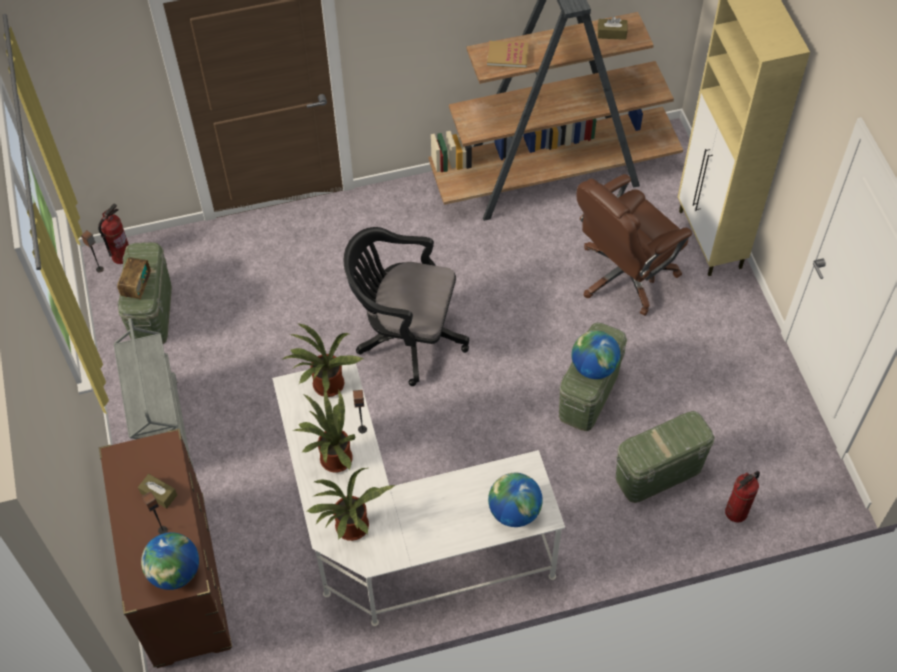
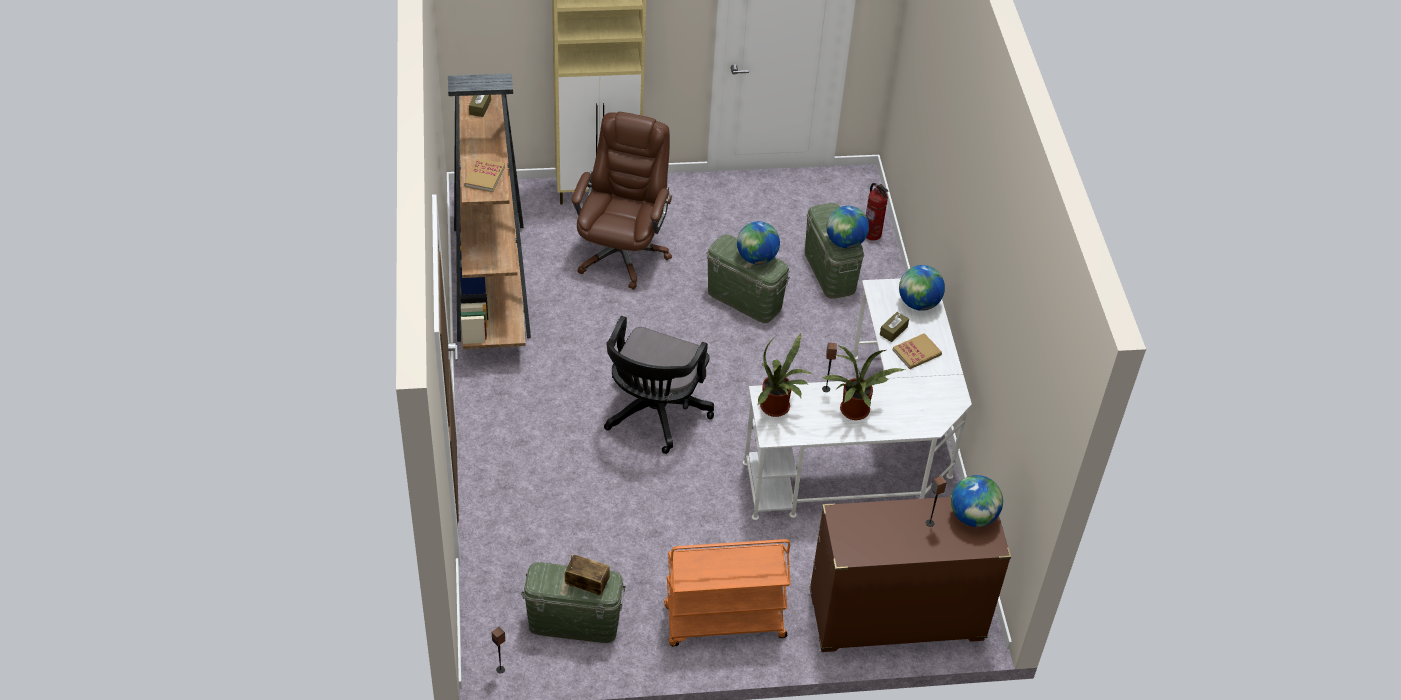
camera: 85 degrees left, 10 degrees down
(121, 255) = (487, 647): fire extinguisher -> none
(159, 494) = (892, 524): brown tissue box -> brown tissue box (893, 331)
(161, 429) = (723, 623): grey cart -> orange cart
(352, 530) = (926, 407): potted plant -> none
(434, 514) = (916, 353): none -> book
(624, 275) = (622, 253): brown office chair -> brown office chair turned 135 degrees counterclockwise
(646, 452) = (845, 242): none -> globe

